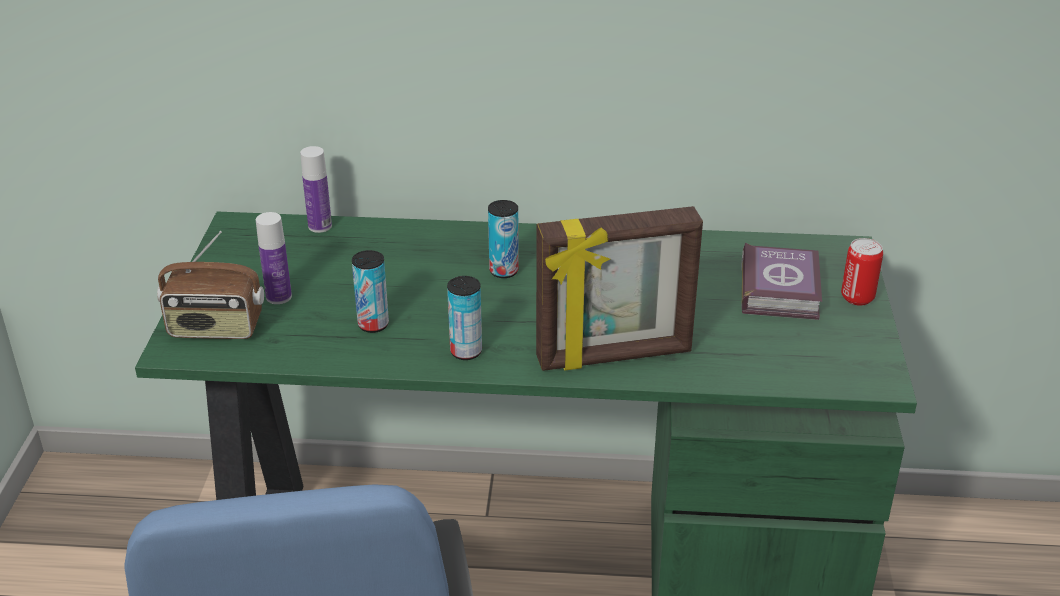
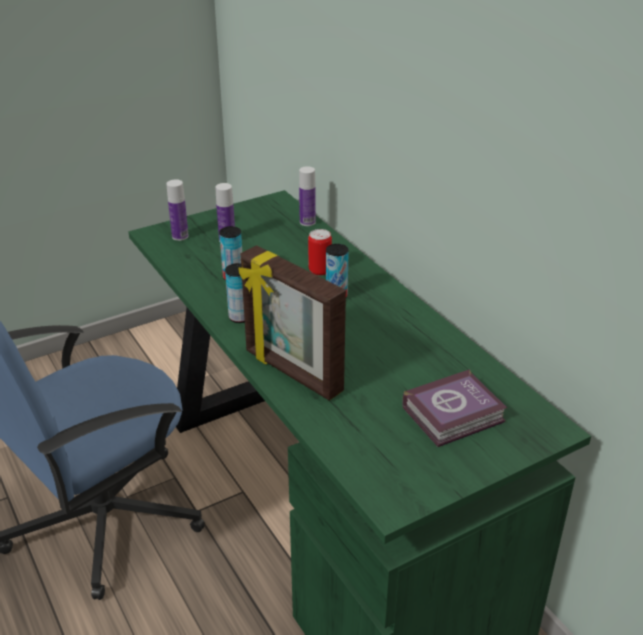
camera: 55 degrees right, 0 degrees up
(215, 329) = (180, 236): radio -> bottle
(857, 298) = (490, 457): can -> can (320, 270)

